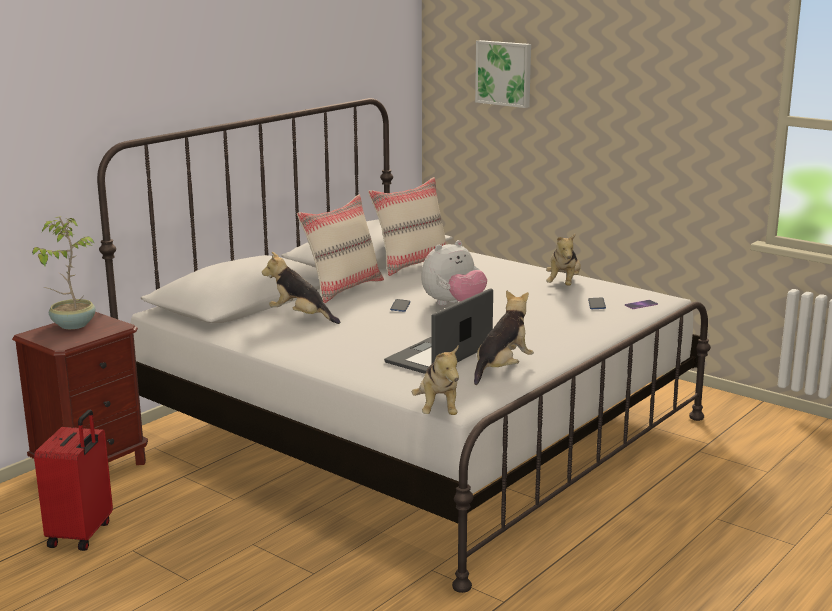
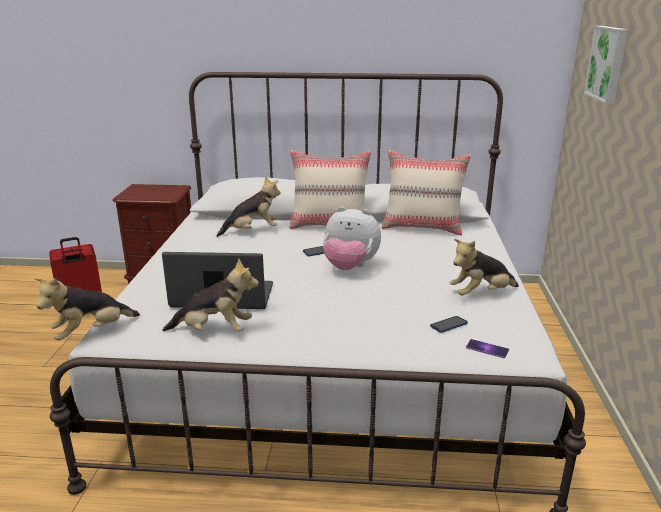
camera: 55 degrees right, 5 degrees up
(72, 325) = (159, 188): potted plant -> none
(301, 317) = (252, 231): plush toy -> plush toy turned 75 degrees clockwise

